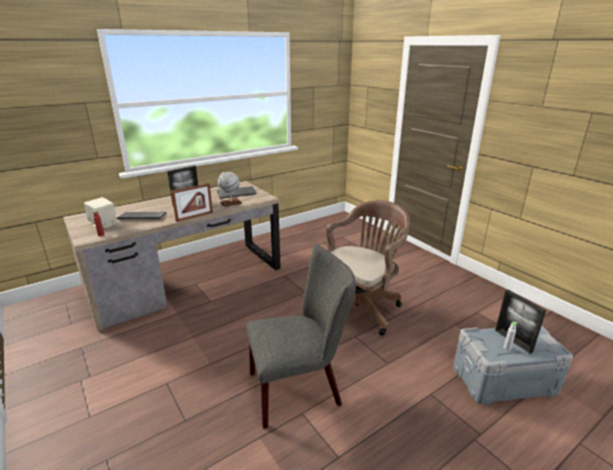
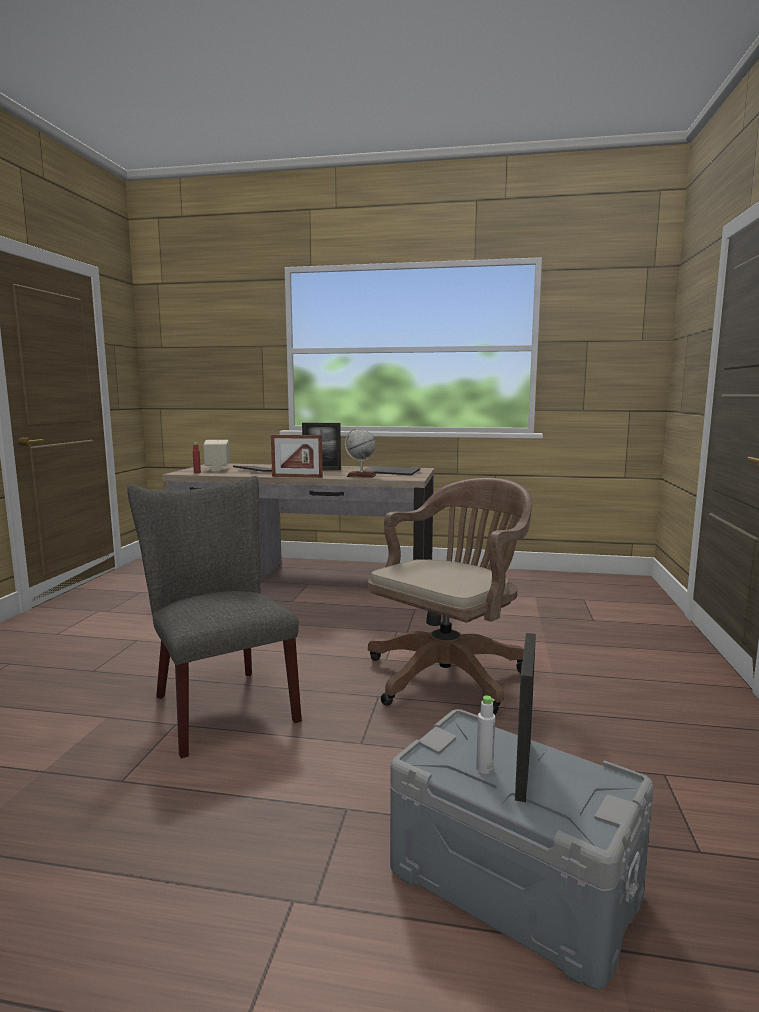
camera: 45 degrees right, 15 degrees down
(300, 387) = (219, 704): grey chair -> grey chair turned 150 degrees counterclockwise
(360, 307) = (450, 674): brown office chair -> brown office chair turned 45 degrees counterclockwise

